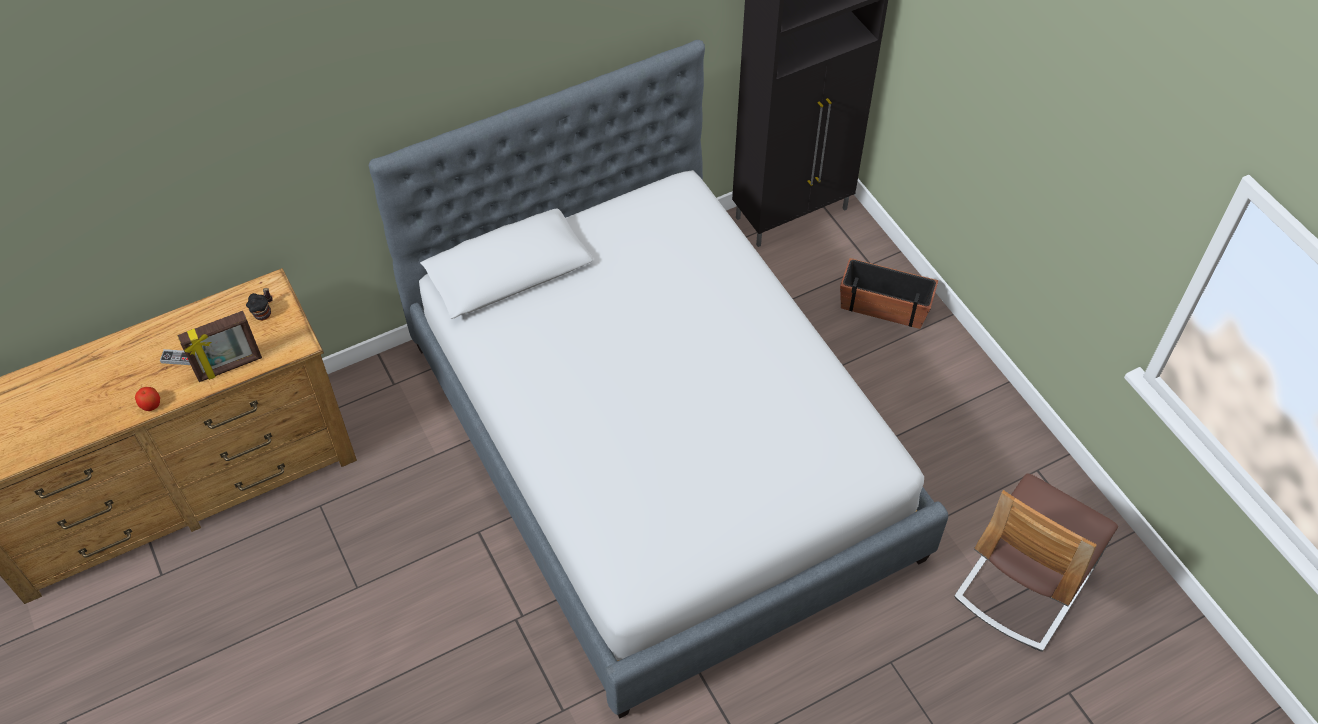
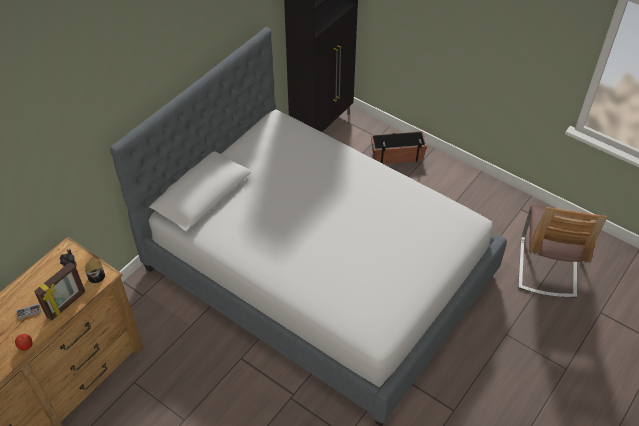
camera: 25 degrees left, 5 degrees down
(288, 338) = (96, 274): none -> mug

